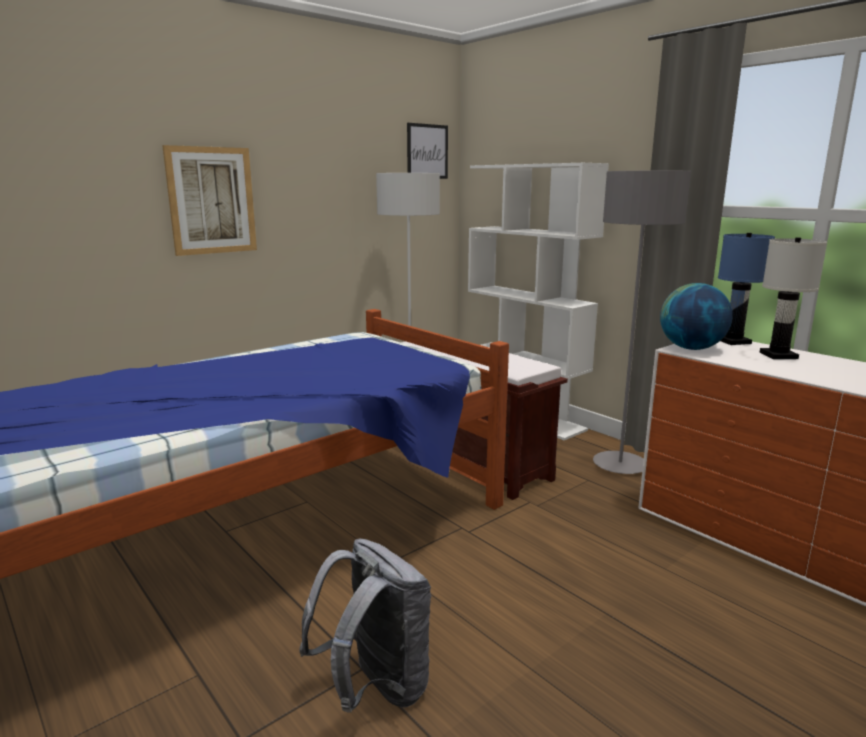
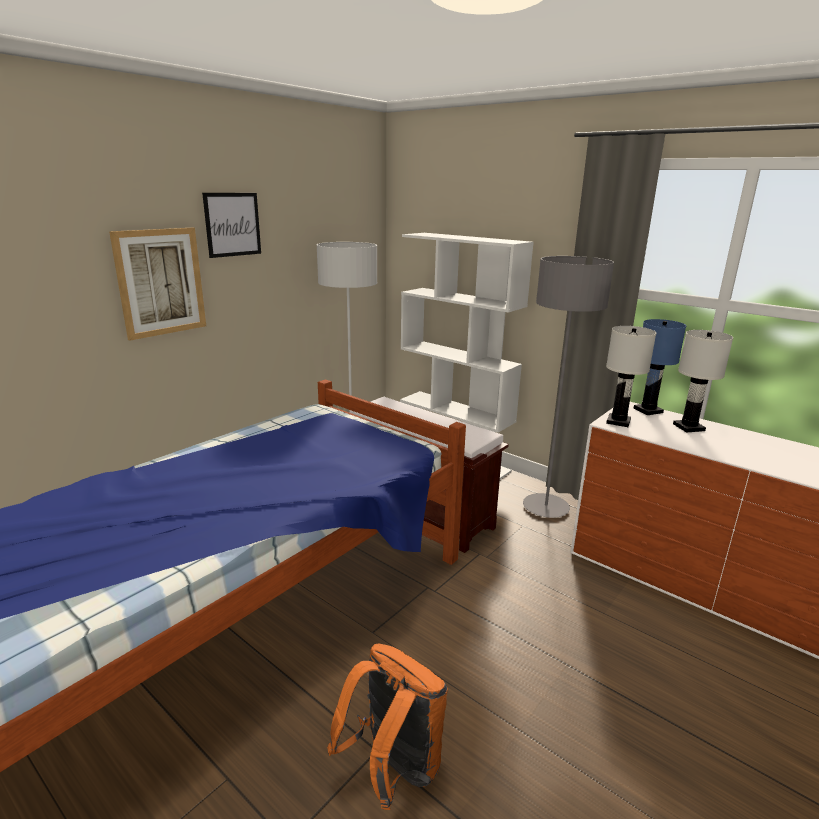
camera: 10 degrees left, 5 degrees up
(375, 688) = (393, 769): grey backpack -> orange backpack
(427, 151) = (358, 217): picture -> picture (232, 224)
(691, 348) = (618, 421): globe -> white table lamp

